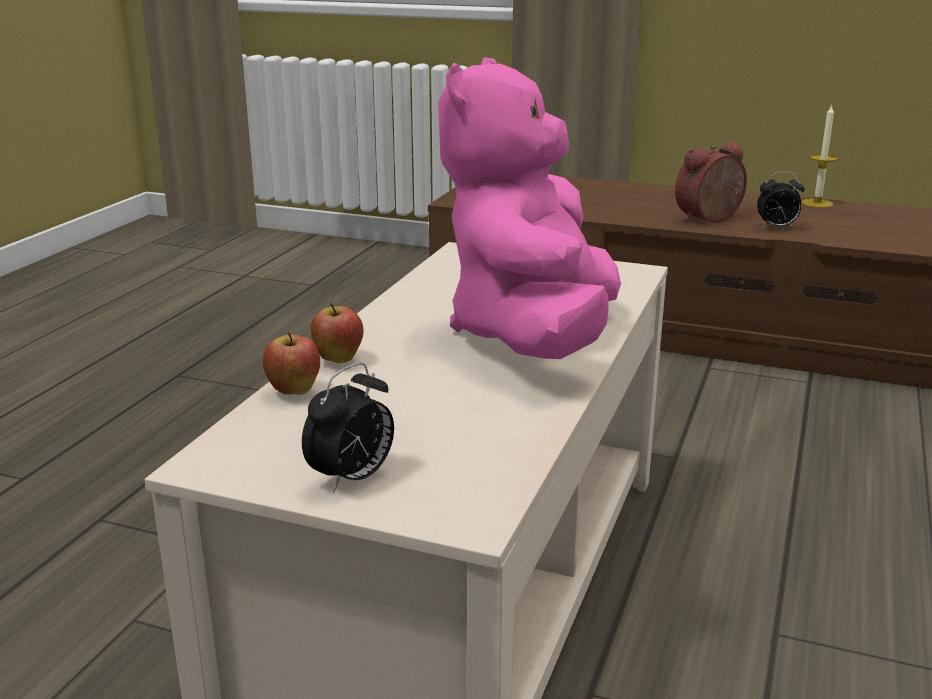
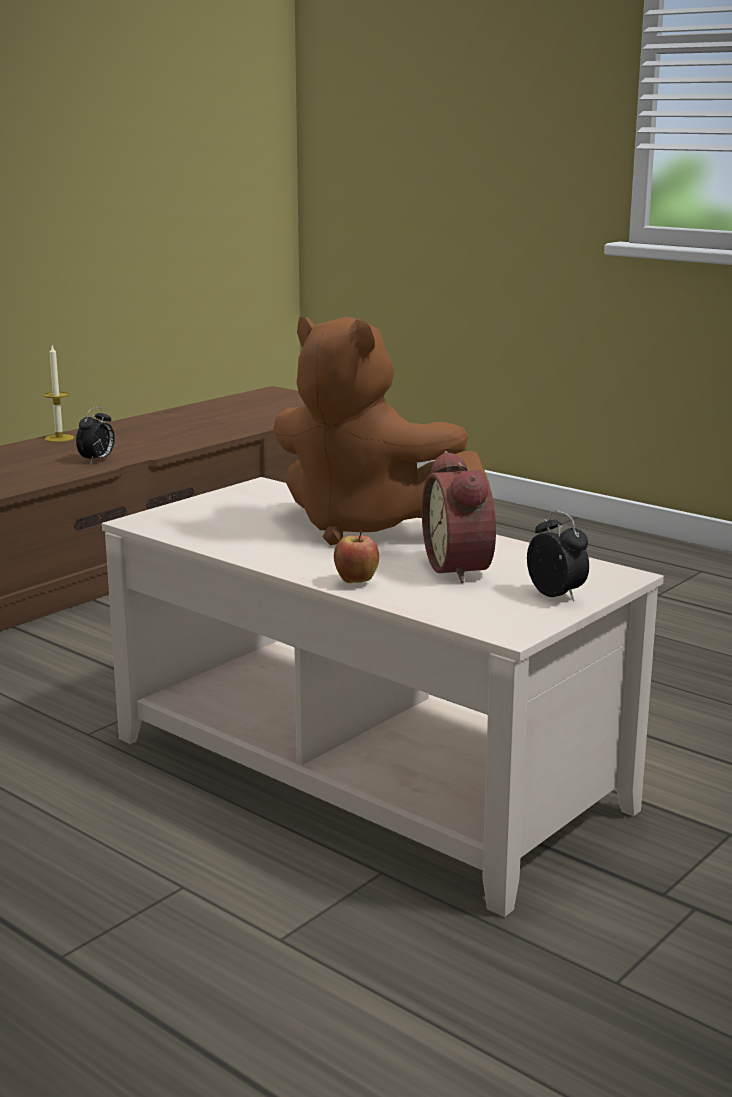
camera: 70 degrees left, 5 degrees down
(294, 393) = (407, 600): apple -> none
(533, 337) = (365, 527): pink plush toy -> brown plush toy
(711, 219) = (42, 472): alarm clock -> alarm clock (463, 568)

